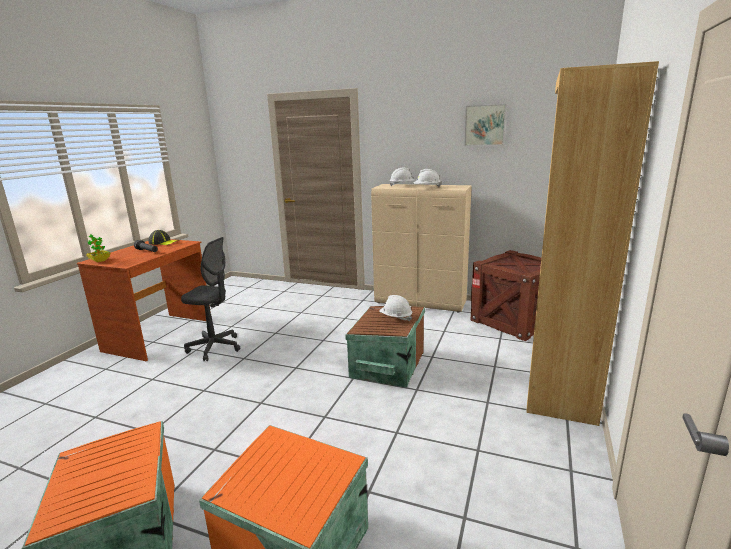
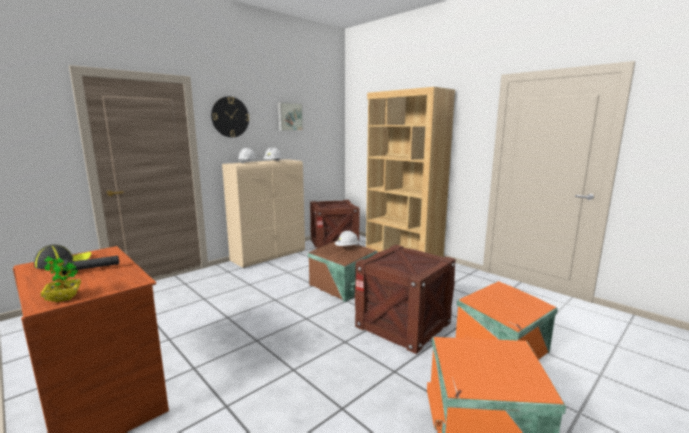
camera: 65 degrees left, 5 degrees down
(214, 348) = (208, 355): grey office chair -> none
(319, 433) = (403, 324): none -> crate
(398, 130) = (230, 117): none -> wall clock

